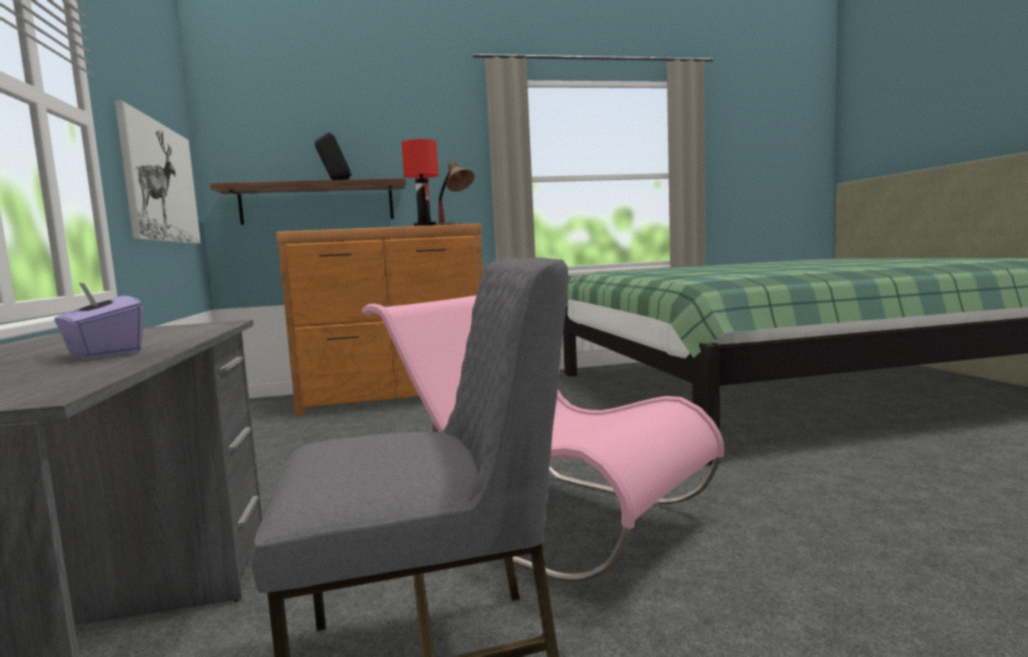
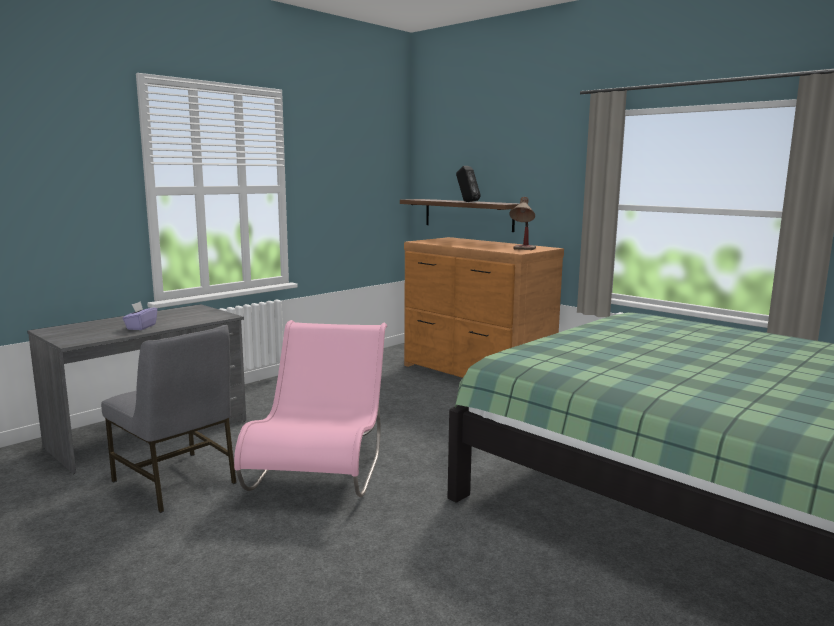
camera: 55 degrees right, 5 degrees up
(160, 183) = (353, 206): picture -> none
(424, 225) = (490, 249): red table lamp -> none

